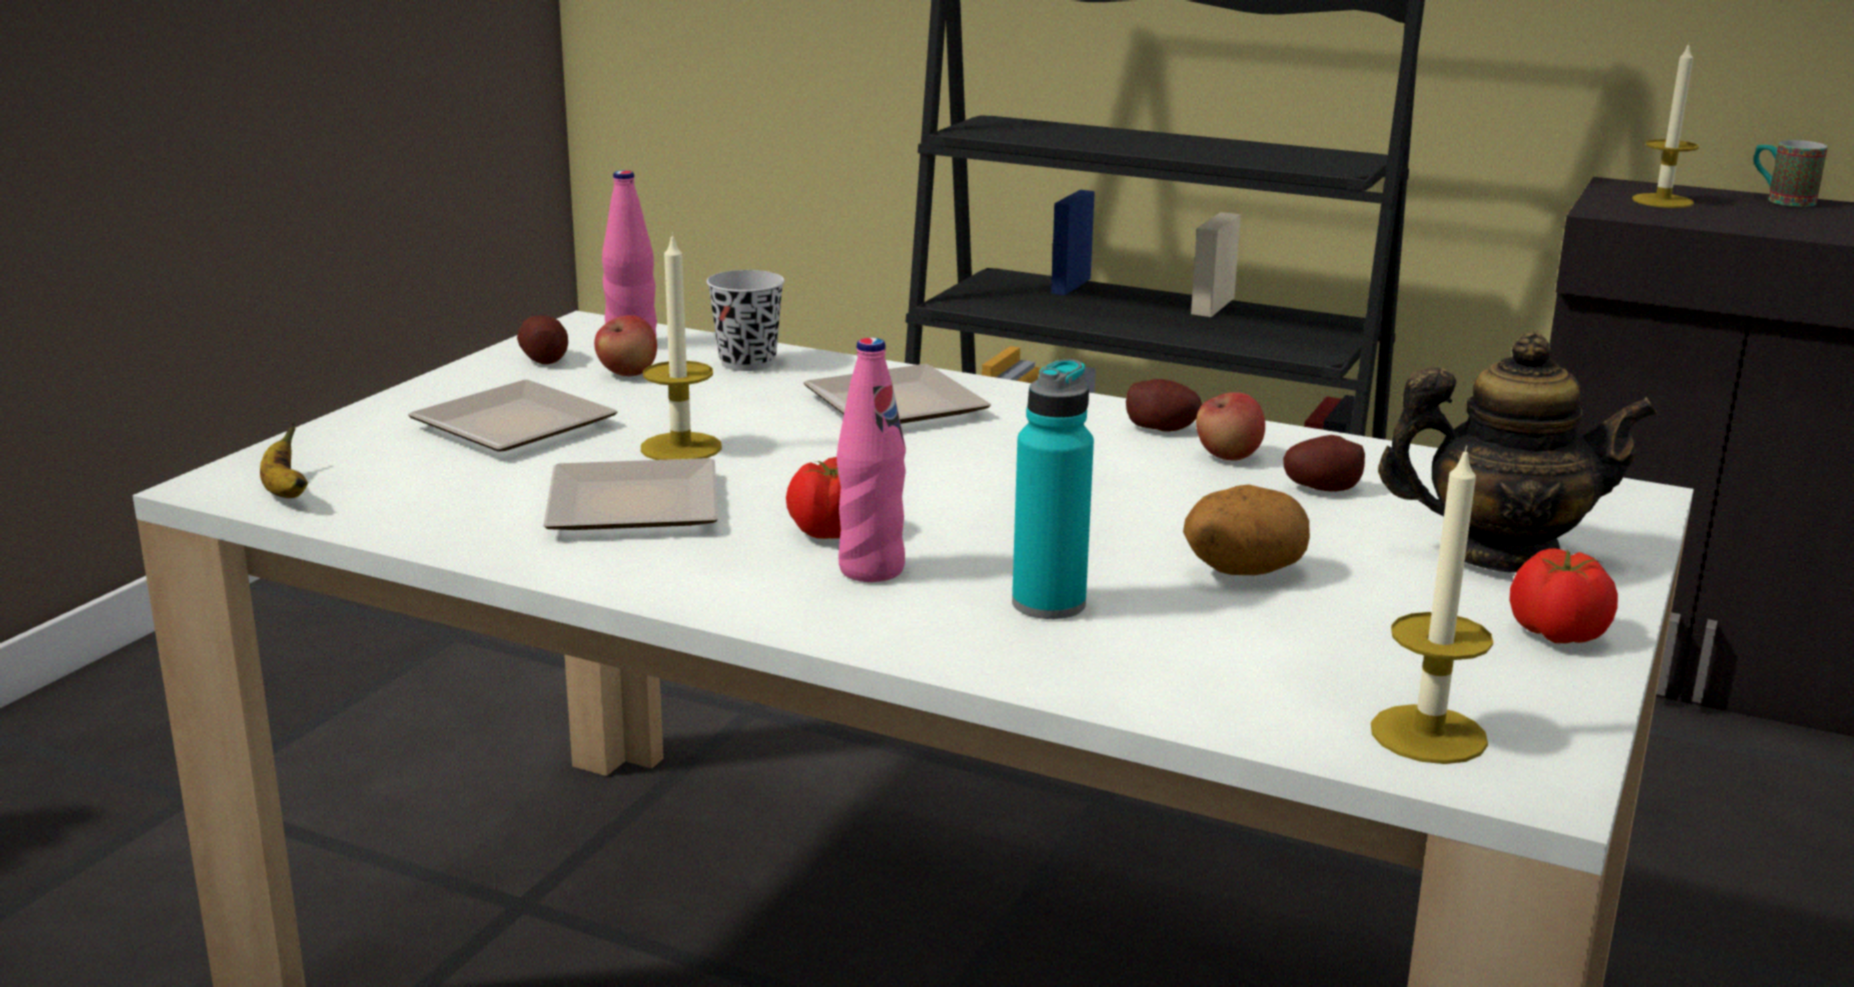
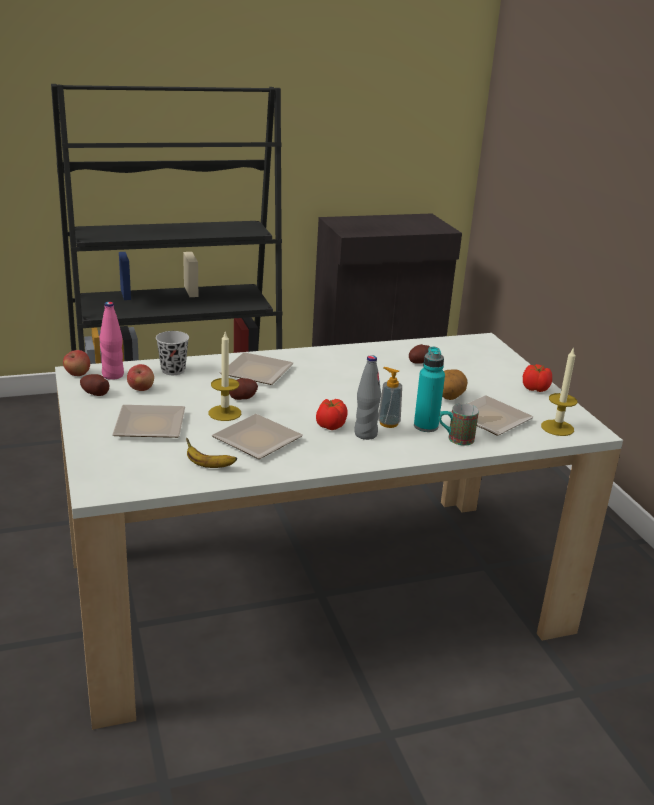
camera: 45 degrees left, 5 degrees up
(285, 491) = (129, 483): banana -> banana (208, 465)
(871, 569) = (365, 434): pink bottle -> grey bottle
(971, 569) = (388, 423): none -> soap dispenser
(1162, 428) = (345, 354): potato -> potato (243, 397)
(1228, 456) = (379, 359): apple -> apple (77, 374)
(1251, 645) = (487, 419): none -> plate
(1500, 554) = (489, 369): teapot -> none
(1662, 201) = (355, 225): candle -> none
(1781, 200) = (383, 217): mug -> mug (455, 439)

